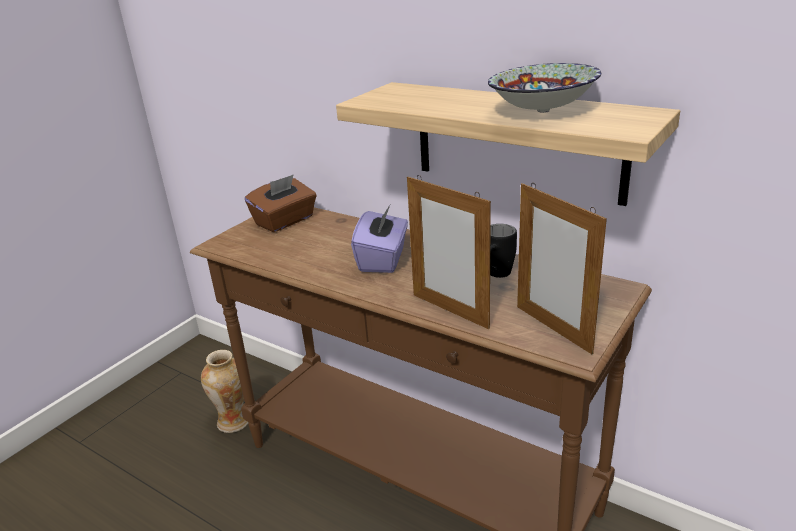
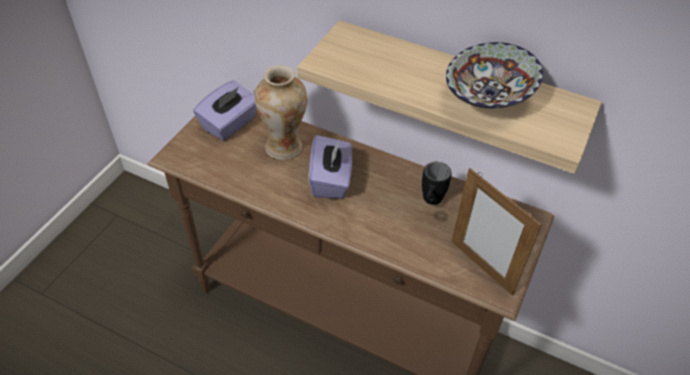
camera: 10 degrees left, 20 degrees up
(234, 422) = (179, 267): vase -> vase (284, 147)
(285, 221) = (230, 124): brown tissue box -> purple tissue box
(450, 311) = (397, 246): picture frame -> none

